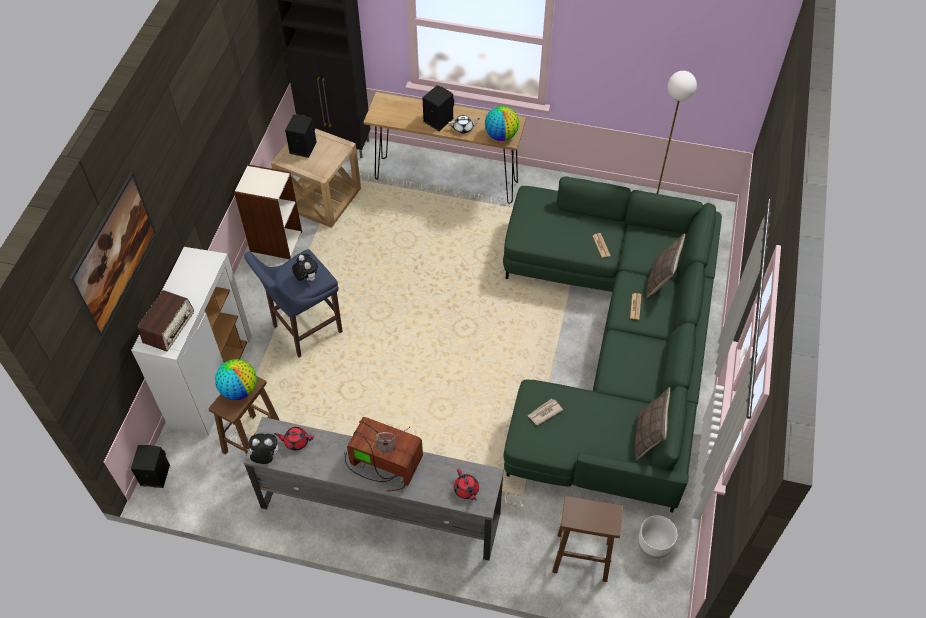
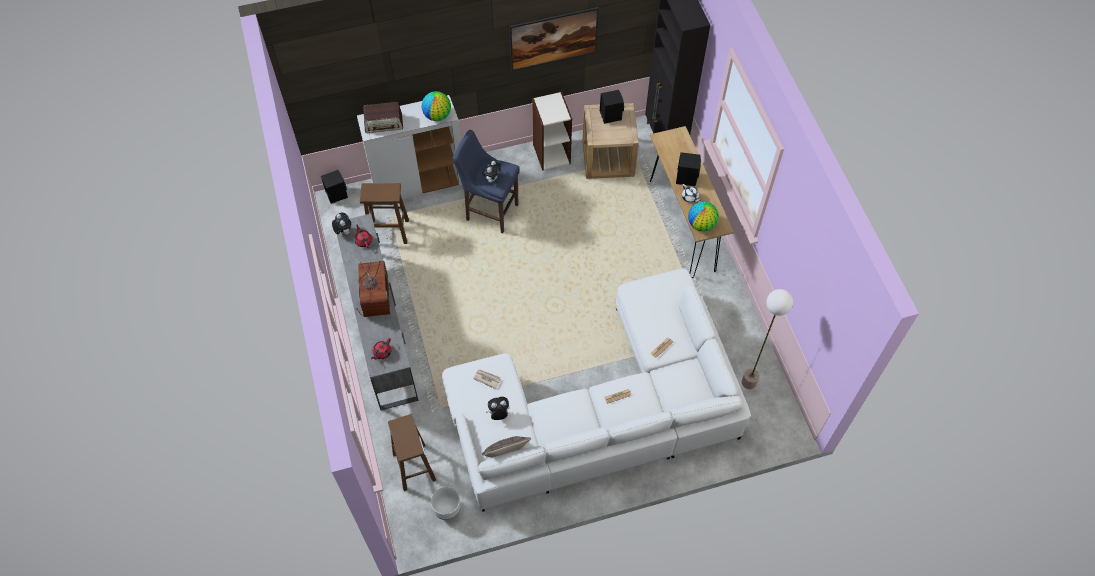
camera: 60 degrees right, 5 degrees up
(120, 268) = (375, 68): picture -> picture (553, 50)
(239, 389) = (384, 191): globe -> globe (437, 115)
(595, 422) = (498, 414): none -> plush toy
(613, 348) = (601, 410): green sofa -> white sofa
(661, 280) = (655, 403): pillow -> none

